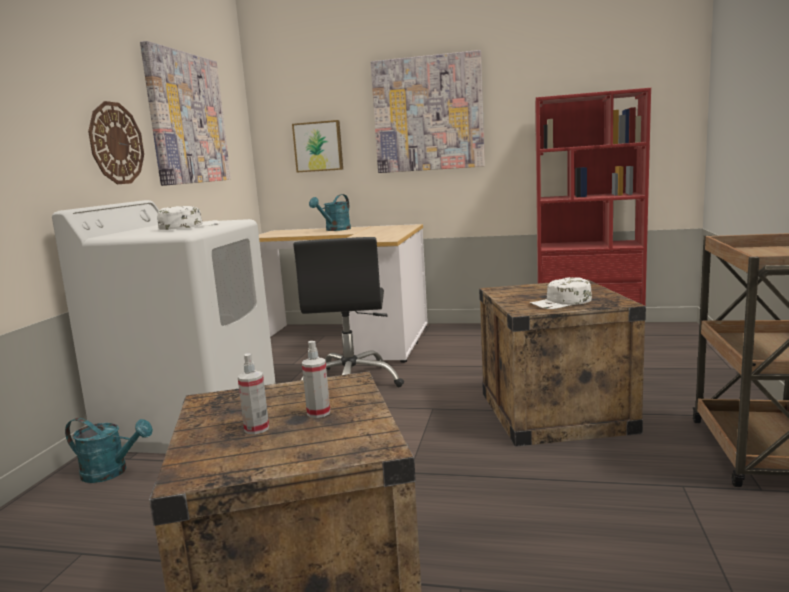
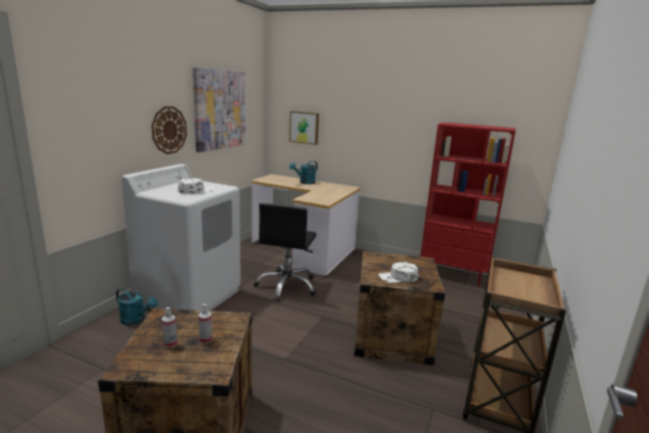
camera: 10 degrees right, 5 degrees up
(428, 114) = (373, 118): picture -> none

